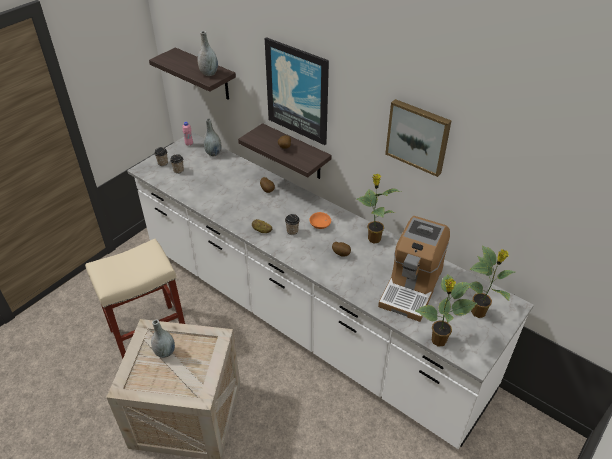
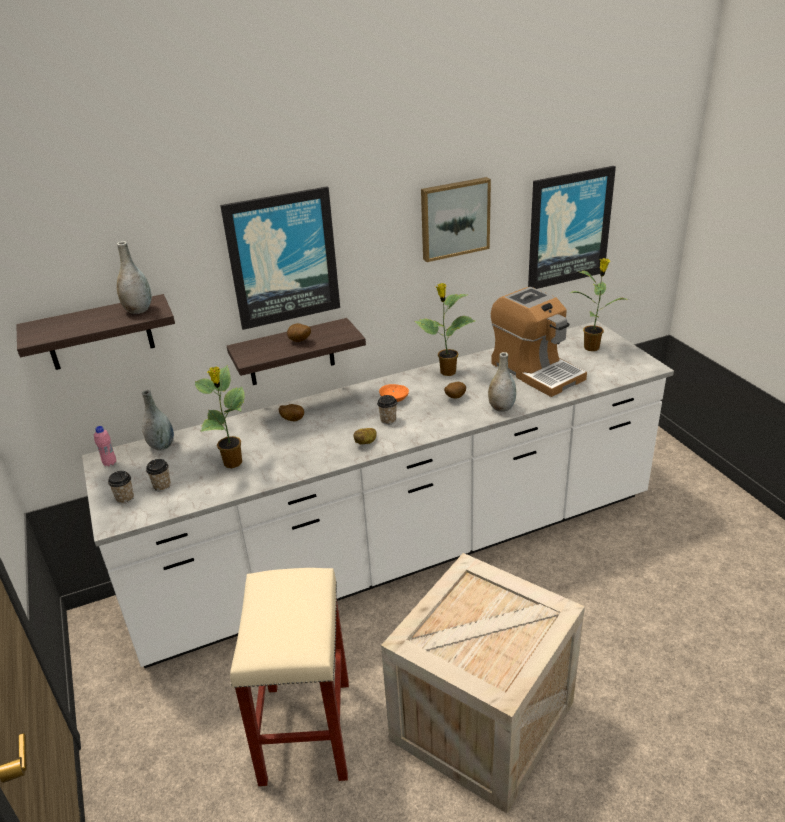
camera: 60 degrees left, 10 degrees down
(165, 352) = (463, 630): grey vase -> grey vase (501, 408)
(438, 341) = (616, 377): potted plant -> potted plant (233, 463)
(525, 209) = (568, 228): none -> picture

